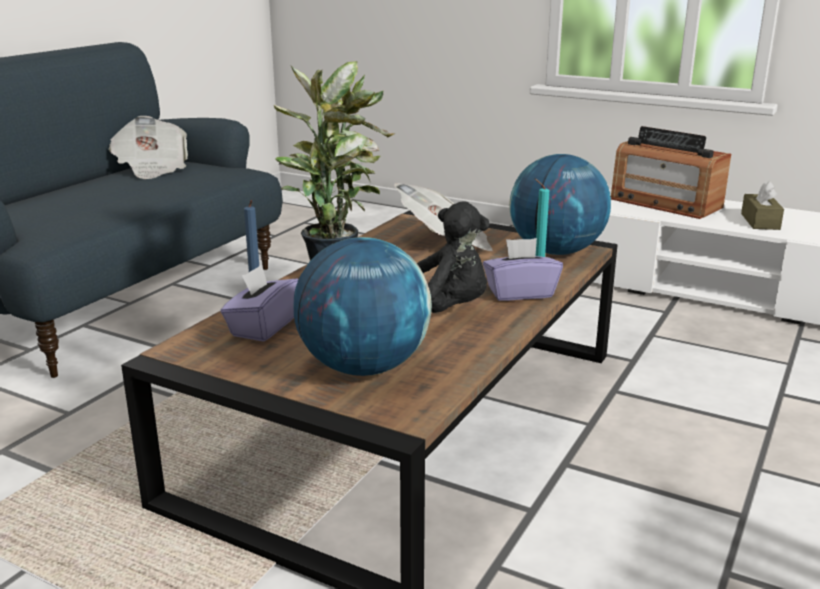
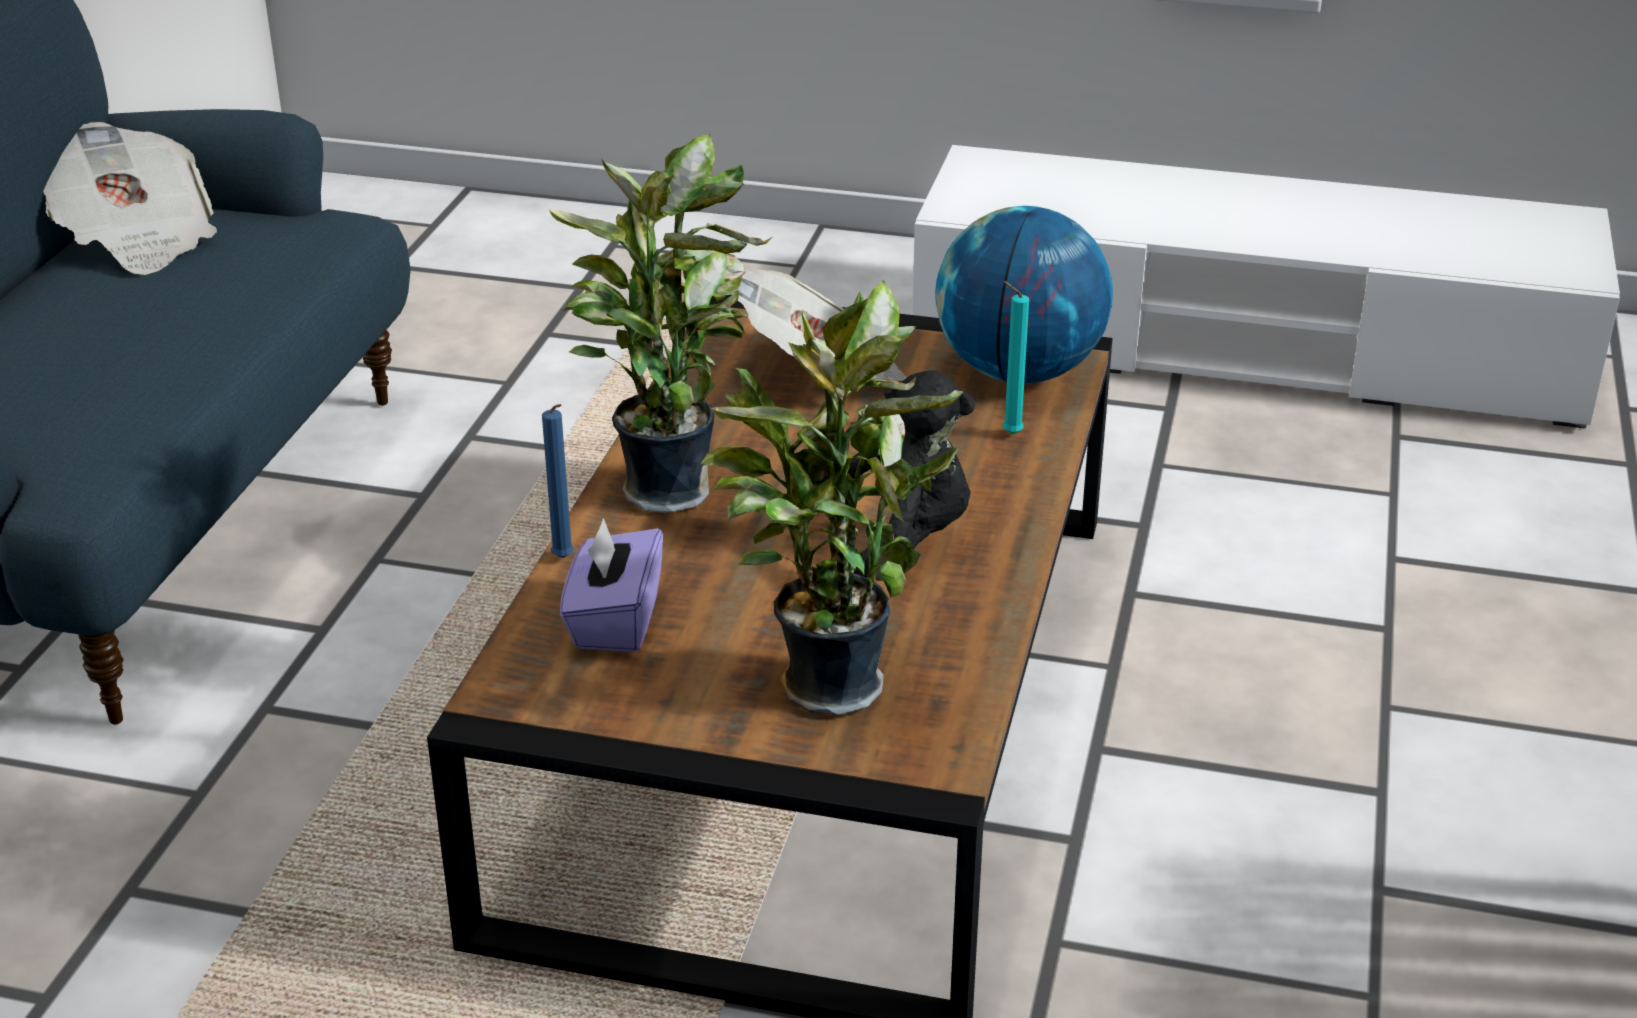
camera: 15 degrees left, 10 degrees up
(364, 367) = (827, 680): globe -> potted plant
(520, 293) = (999, 481): purple tissue box -> none
(665, 203) = (1141, 196): radio -> none
(760, 221) = (1315, 226): brown tissue box -> none

